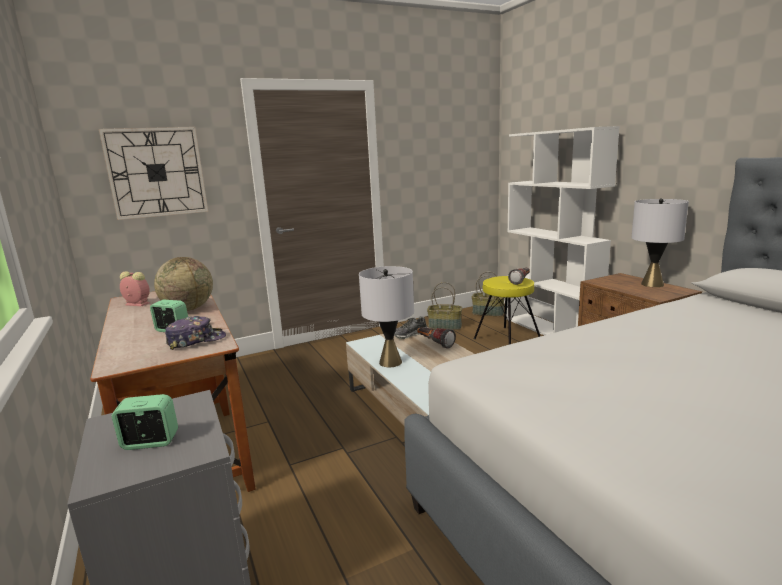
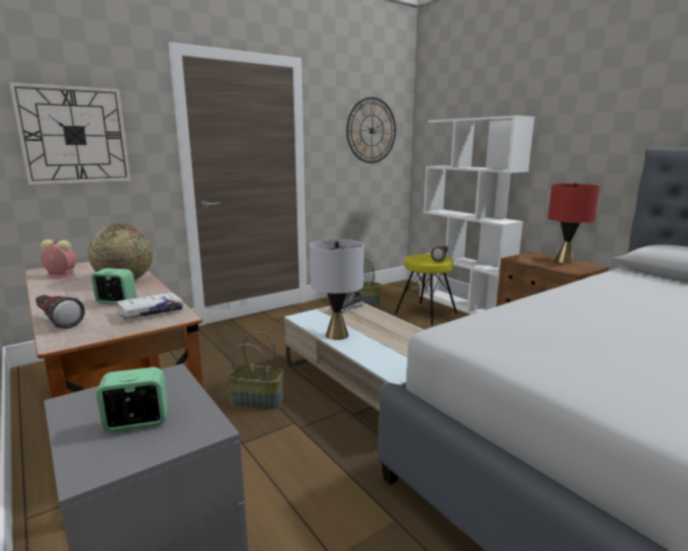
camera: 10 degrees left, 0 degrees up
(196, 340) = (150, 312): cap -> white book
(434, 343) = (374, 317): flashlight -> flashlight (56, 321)
(452, 147) = (371, 130): none -> wall clock
(488, 313) = (401, 290): basket -> basket (258, 400)
(652, 284) = (564, 261): grey table lamp -> red table lamp

